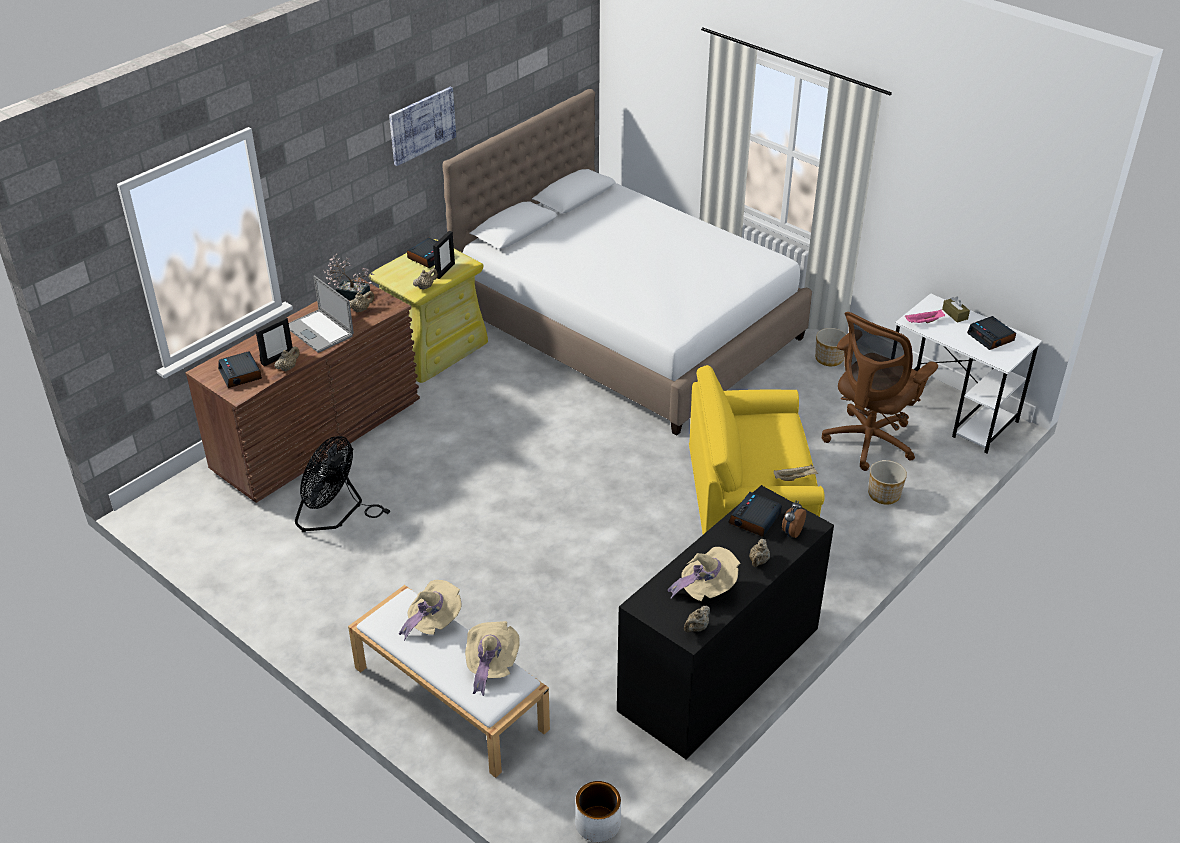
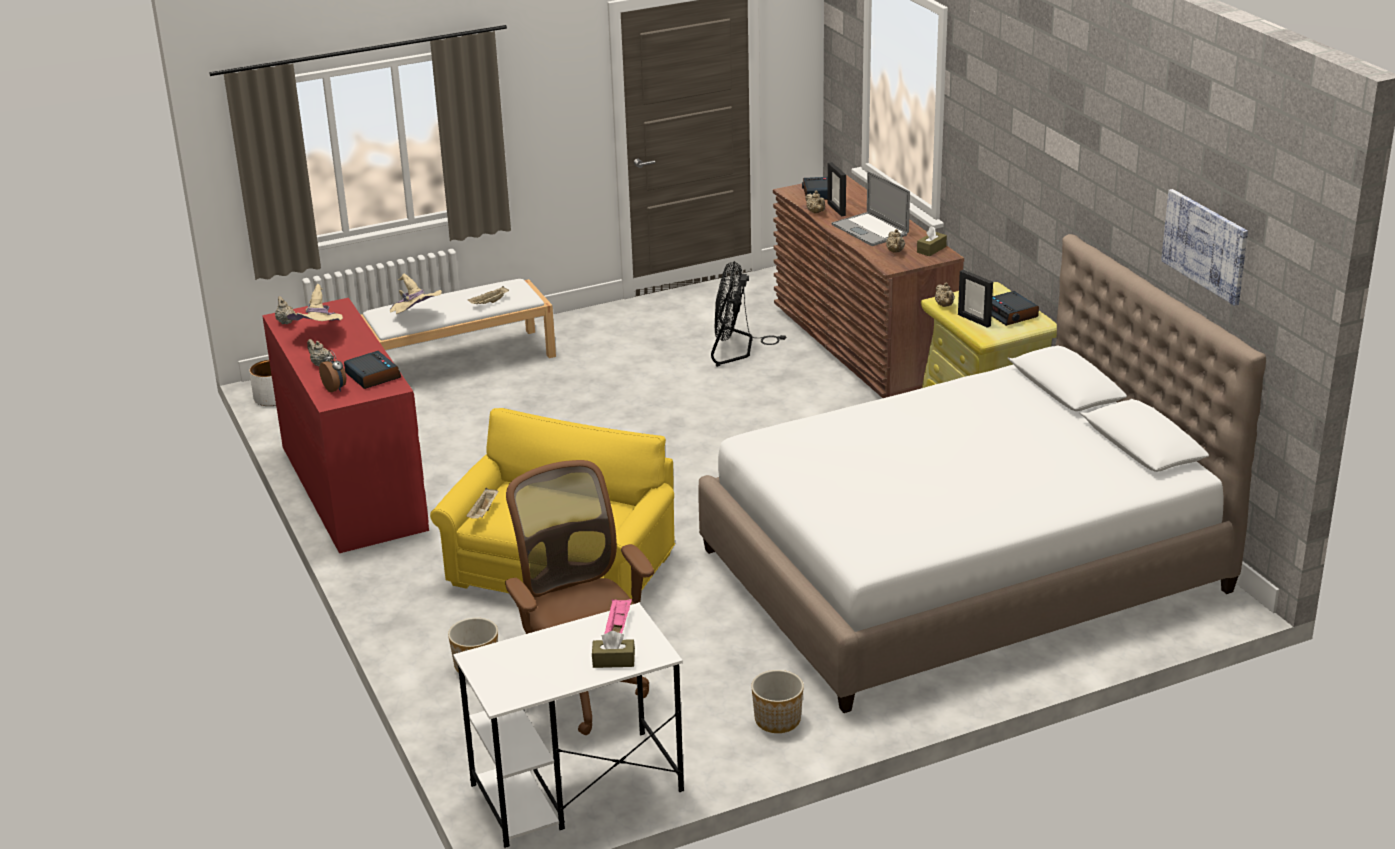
camera: 115 degrees right, 10 degrees down
(319, 331) = (870, 230): laptop -> laptop turned 105 degrees counterclockwise
(341, 510) = (738, 346): black fan -> black fan turned 135 degrees counterclockwise
(350, 294) = (931, 249): potted plant -> brown tissue box
(422, 125) = (1076, 171): picture -> picture (1205, 245)
(433, 621) = (489, 303): beige hat -> beige tray
(718, 669) = (353, 486): black dresser -> red dresser
(991, 337) = (535, 671): alarm clock -> none

